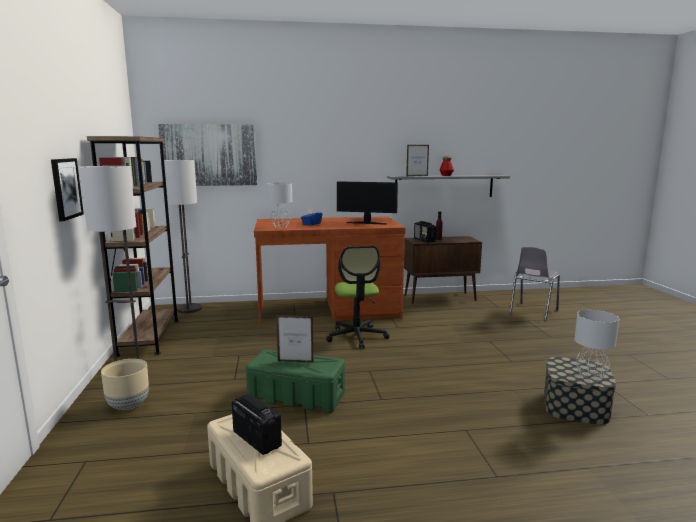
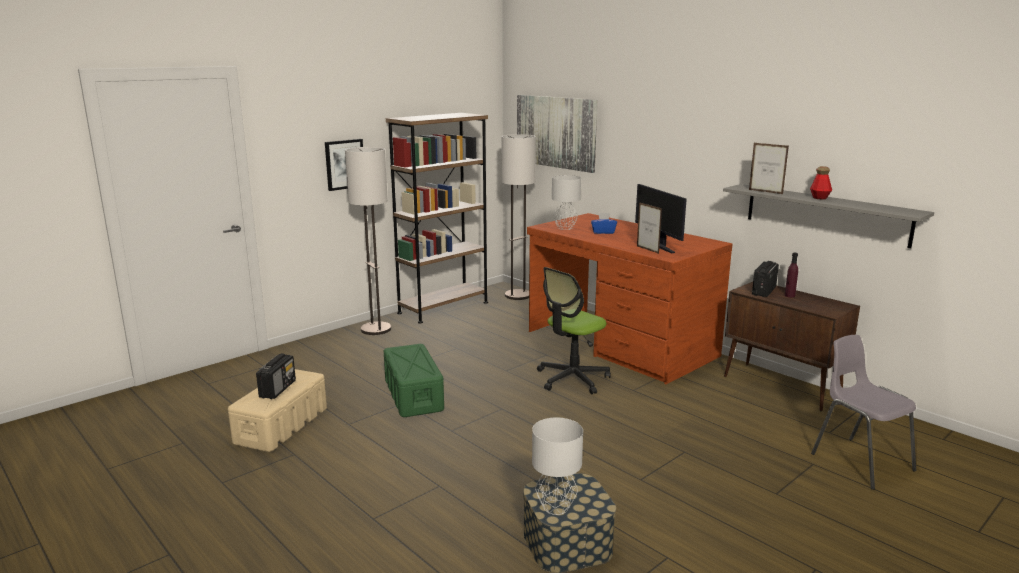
camera: 55 degrees right, 5 degrees up
(129, 405) = (336, 348): beige planter -> none
(295, 361) = (411, 361): picture frame -> picture frame (647, 250)
(532, 312) = (859, 461): grey chair -> grey chair turned 60 degrees clockwise

